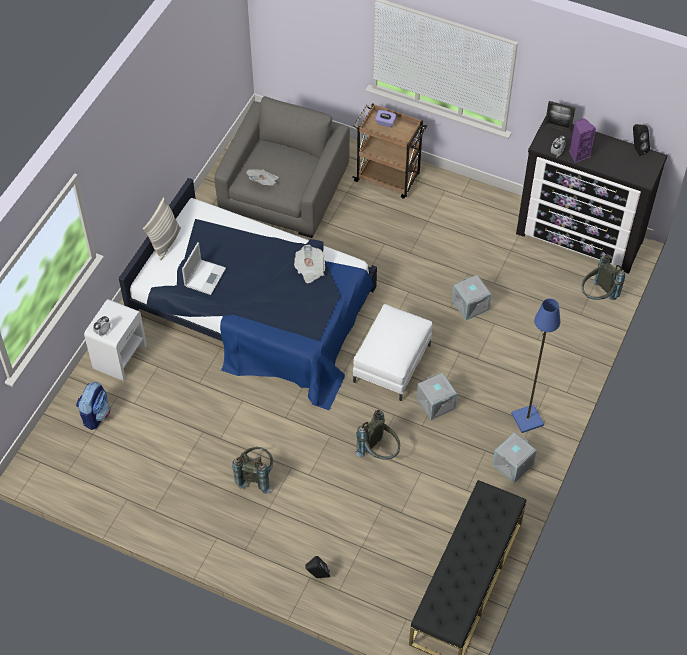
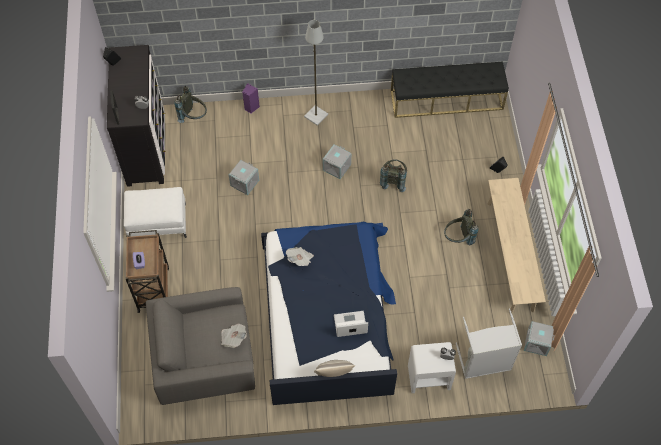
camera: 120 degrees left, 5 degrees up
(95, 415) = (484, 362): backpack -> grey laundry basket
(196, 517) = (510, 255): none -> beige bench
(392, 363) = (321, 205): white ottoman -> white ottoman (158, 222)
(513, 465) = (354, 110): grey storage box -> grey storage box (537, 342)
(526, 419) = (316, 116): blue floor lamp -> grey floor lamp
(578, 154) = (137, 94): purple speaker -> purple speaker (251, 107)

